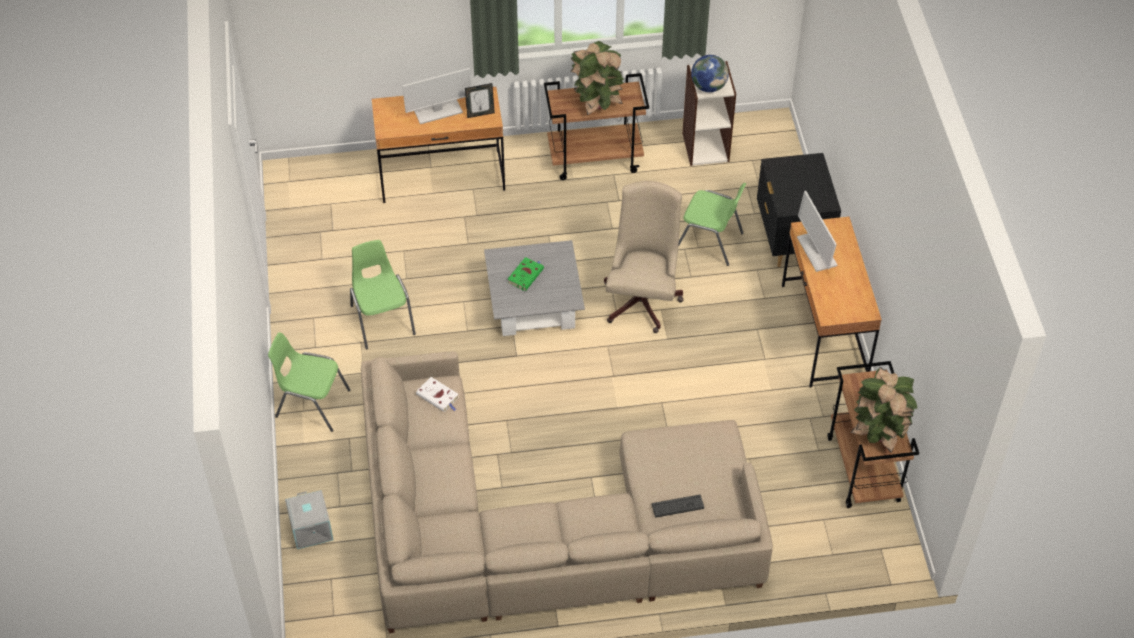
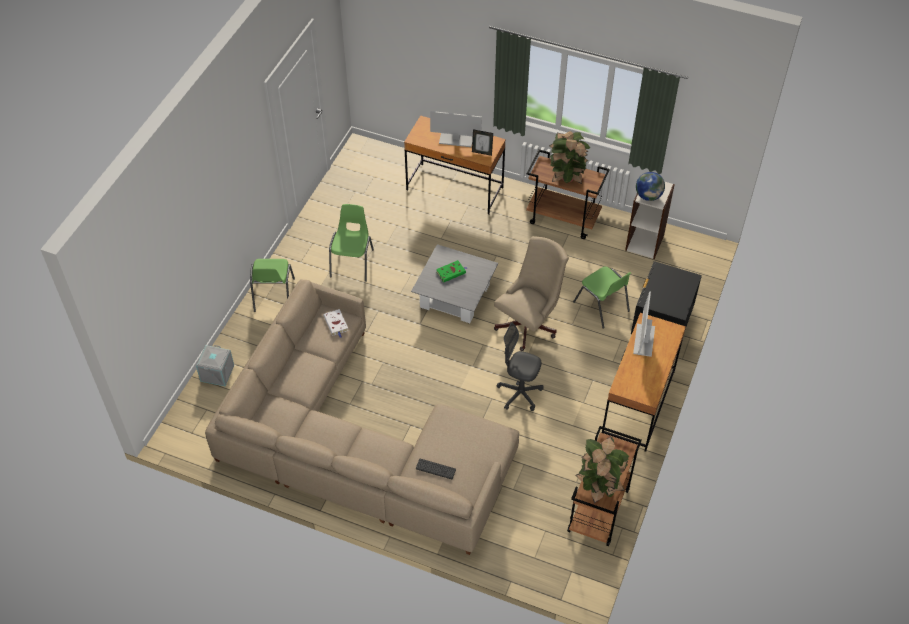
camera: 30 degrees right, 0 degrees up
(311, 403) = (273, 295): green chair -> green chair turned 135 degrees counterclockwise
(688, 382) = (519, 393): none -> grey office chair

